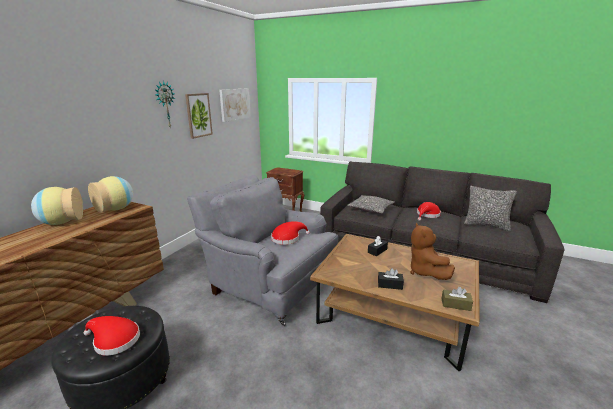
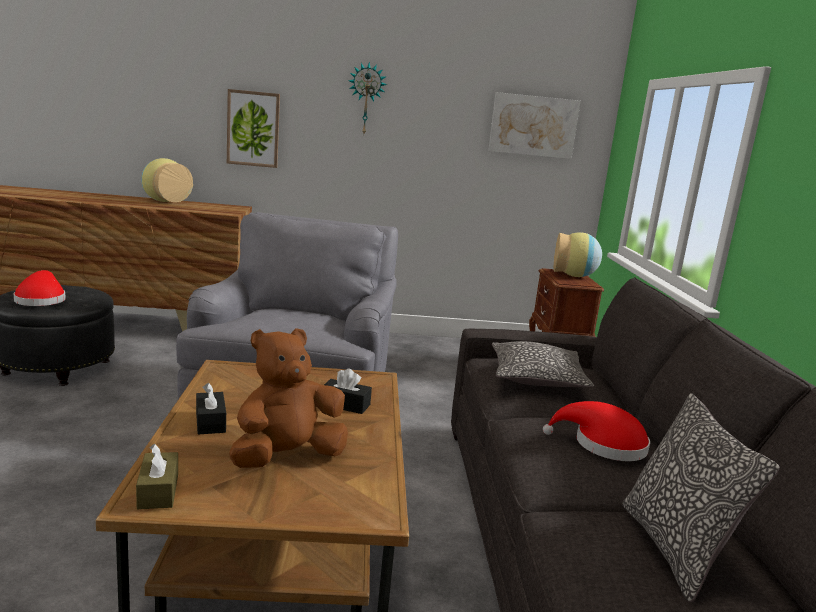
camera: 60 degrees right, 5 degrees down
(116, 209) = (216, 209): vase -> vase (574, 276)
(198, 115) = (431, 128): picture -> picture (253, 129)
(287, 238) = (287, 316): red hat -> none

